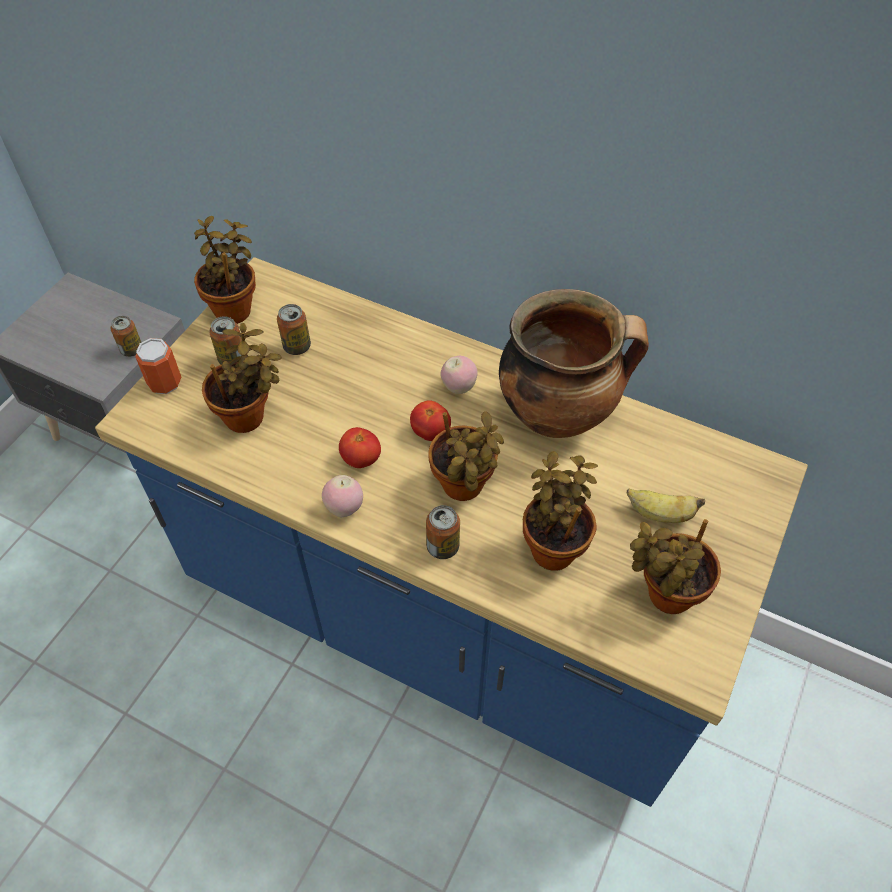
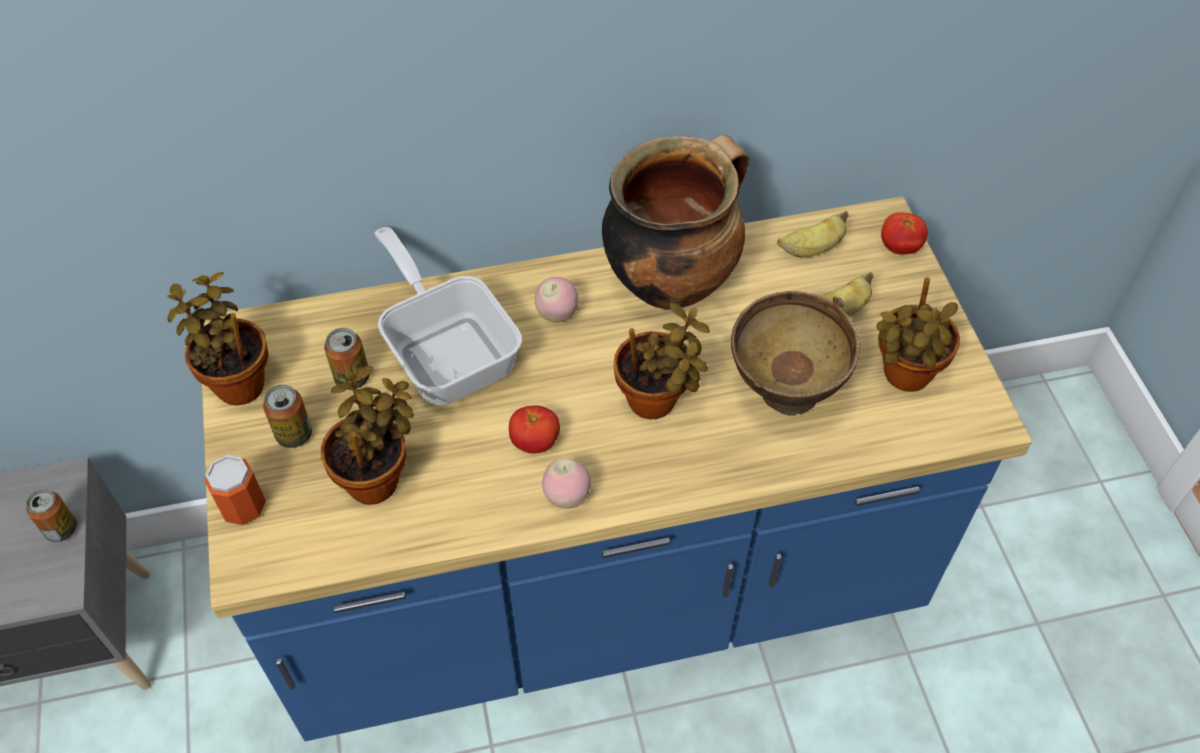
camera: 40 degrees left, 0 degrees up
(368, 366) = (448, 350): none -> frying pan
(430, 432) = (574, 373): tomato -> tomato (899, 247)
(443, 547) = (691, 467): can -> none
(554, 547) = (782, 400): potted plant -> brown bowl
(688, 457) = (811, 249): none -> banana

